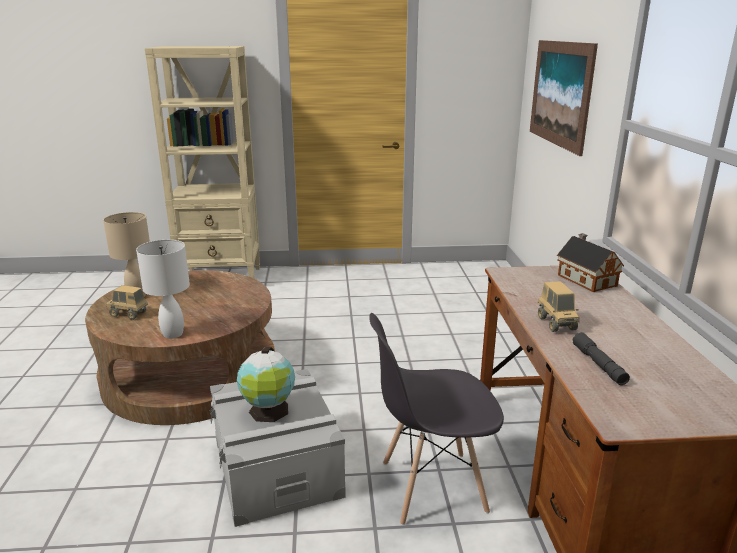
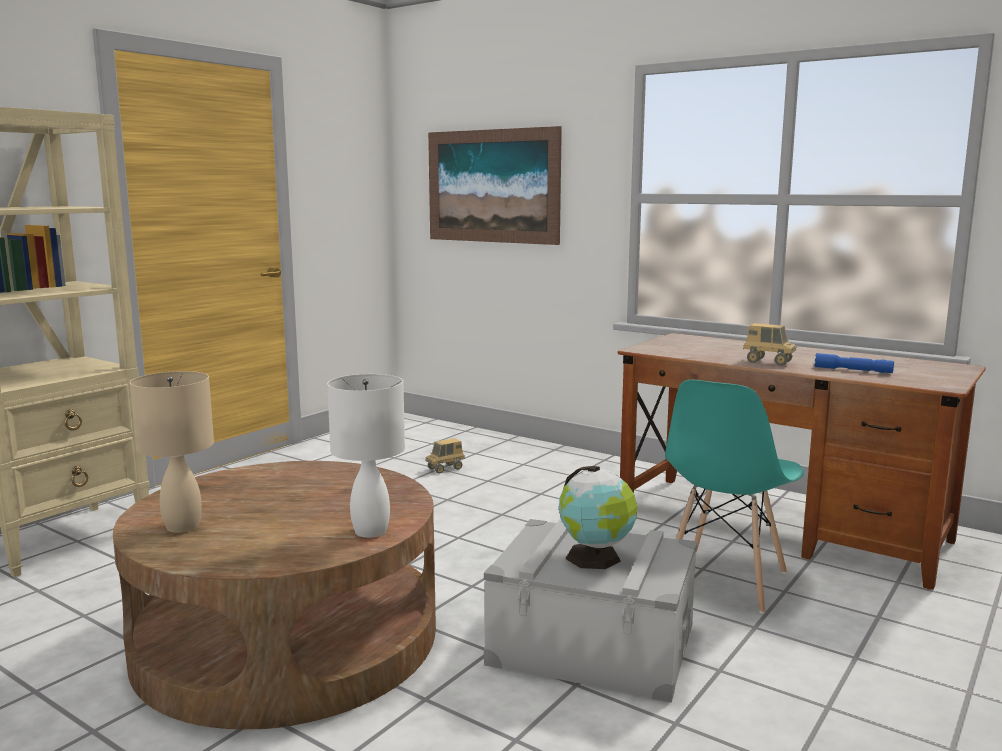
camera: 50 degrees left, 10 degrees down
(129, 314) = (241, 543): toy truck -> toy truck (445, 469)
(431, 487) = (724, 581): grey chair -> turquoise chair
(585, 279) = (697, 340): toy house -> none
(598, 364) = (853, 370): grey flashlight -> blue flashlight

